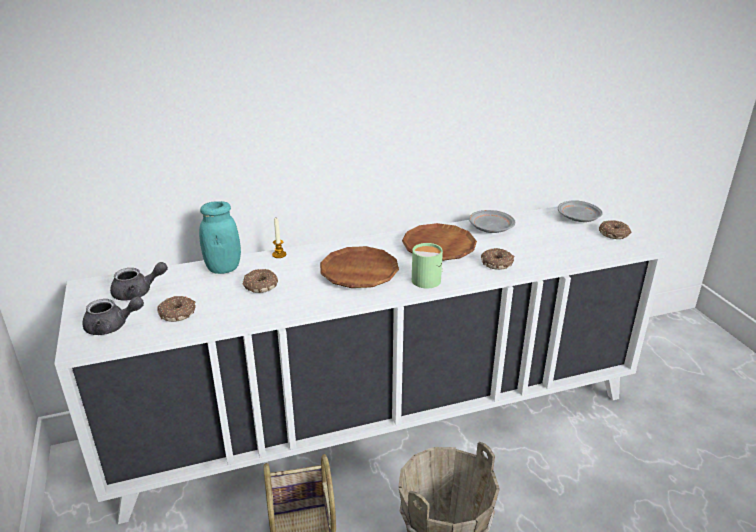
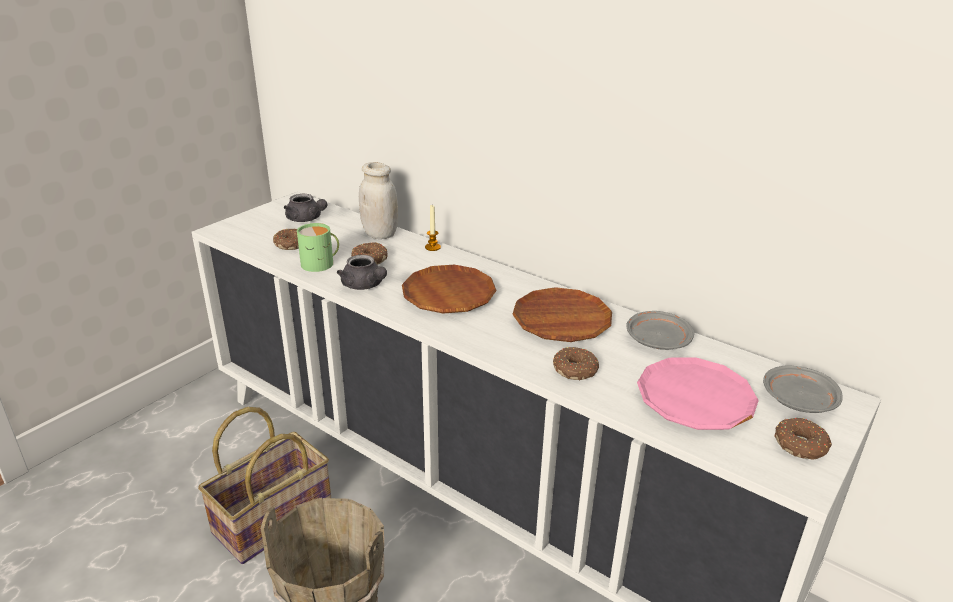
camera: 55 degrees right, 0 degrees up
(112, 326) = (251, 230): grey teapot -> grey teapot (364, 286)
(223, 268) = (380, 234): turquoise jar -> white jar
(427, 278) = (483, 336): green mug -> green mug (321, 263)
(556, 242) = (695, 400): none -> pink plate

